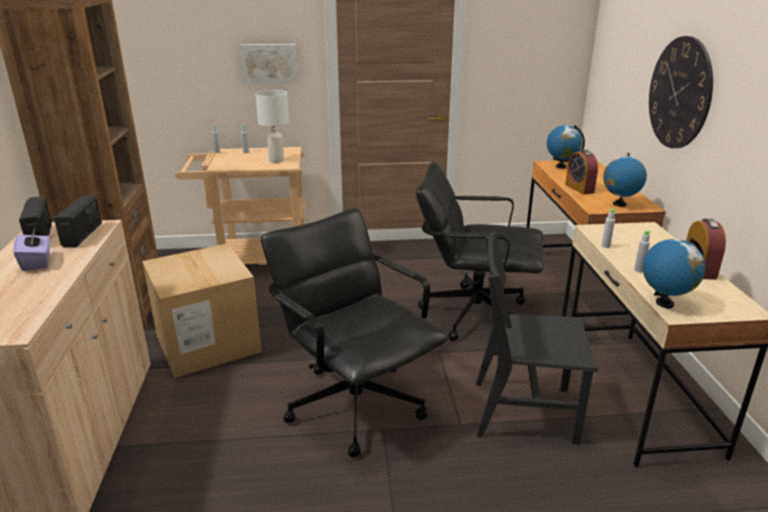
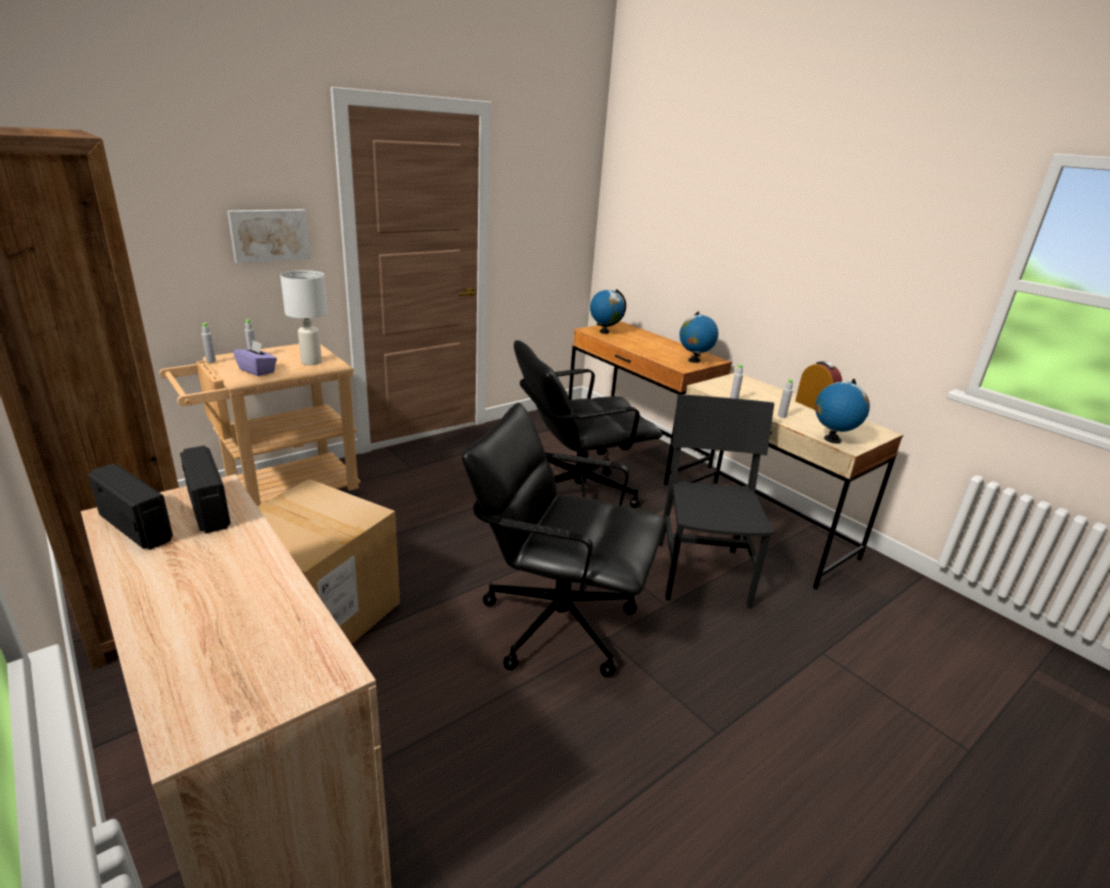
camera: 35 degrees left, 0 degrees up
(37, 262) = (197, 565): purple tissue box -> purple tissue box (257, 370)
(524, 411) = (702, 573): black chair -> black chair turned 120 degrees clockwise
(579, 188) = (646, 351): alarm clock -> none
(679, 93) = (734, 253): wall clock -> none

